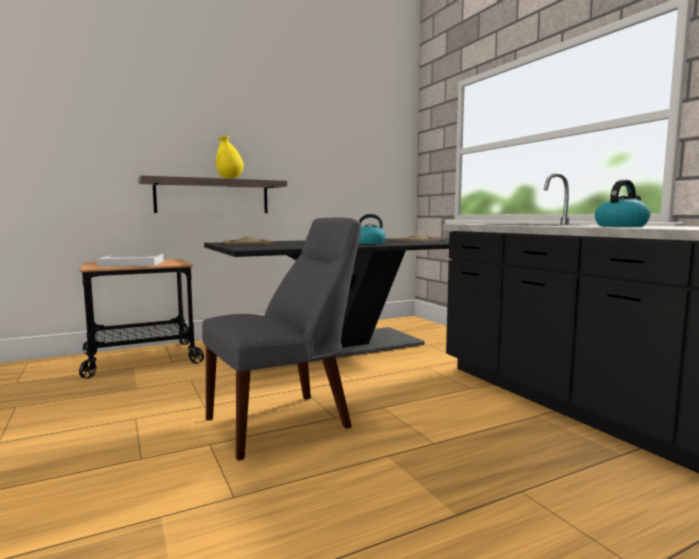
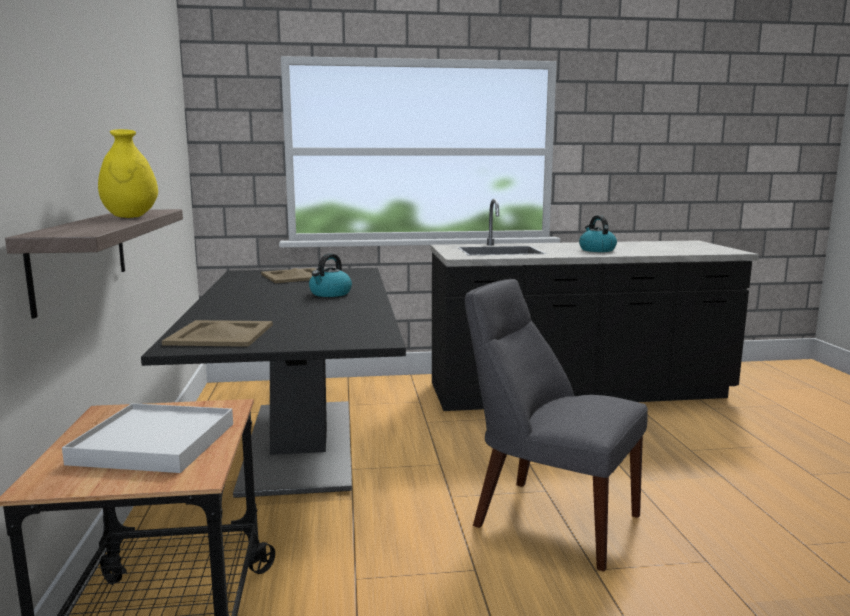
camera: 70 degrees left, 5 degrees up
(284, 422) = (549, 519): grey chair -> grey chair turned 45 degrees counterclockwise

